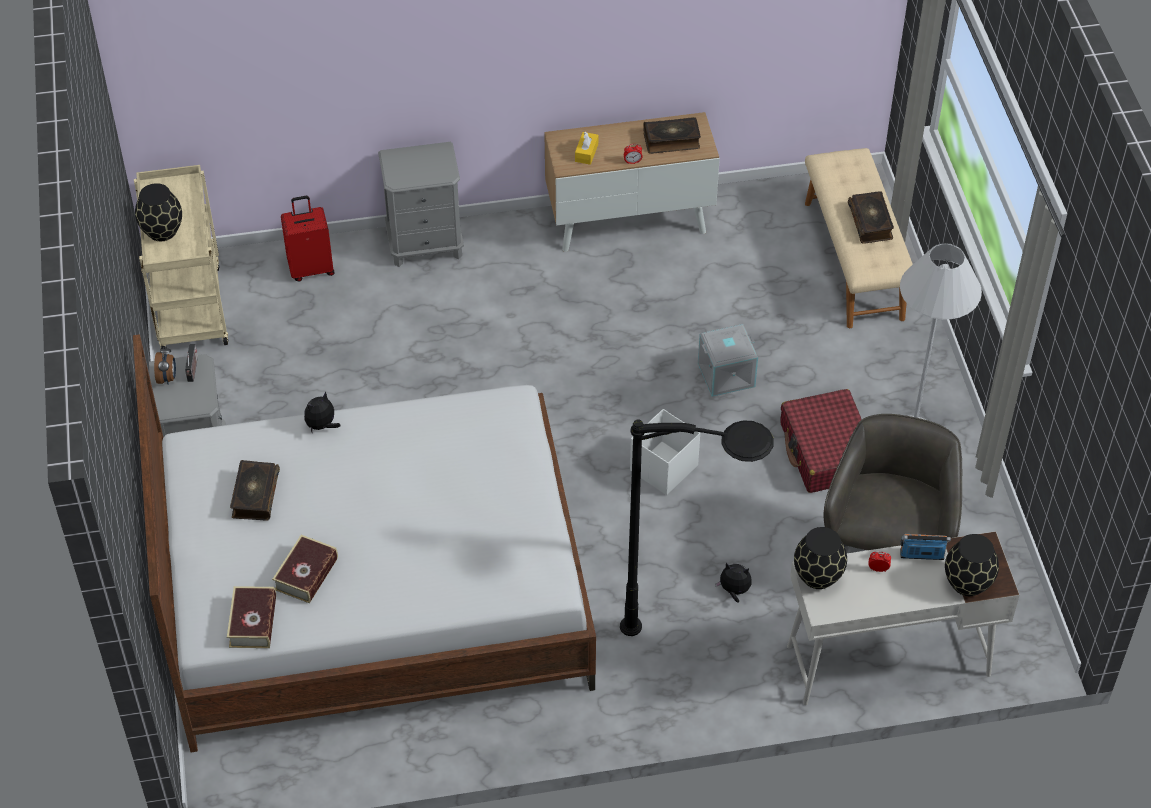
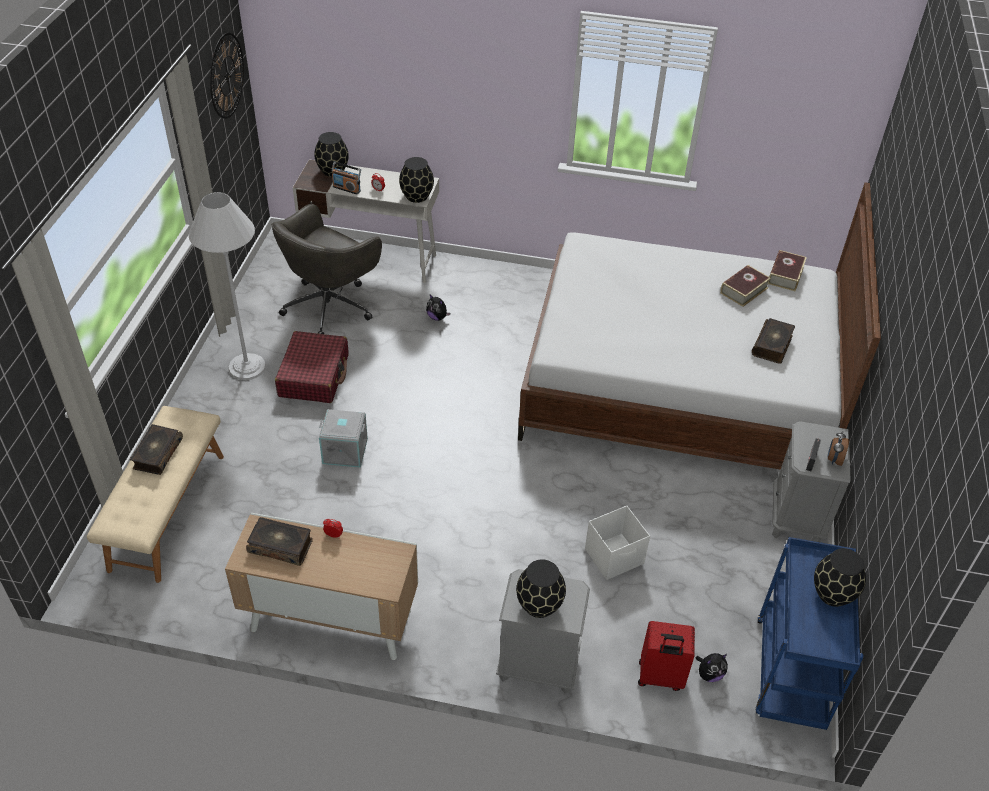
camera: 160 degrees left, 5 degrees down
(189, 306) = (791, 675): beige cart -> blue cart
(322, 426) = (710, 378): plush toy -> plush toy (709, 674)
(423, 159) = (538, 605): none -> black vase
(586, 153) = (371, 561): yellow tissue box -> none
(663, 469) = (437, 400): white storage box -> white storage box (615, 557)
(699, 642) = (477, 299): black floor lamp -> none
(1107, 418) = (227, 76): none -> wall clock

